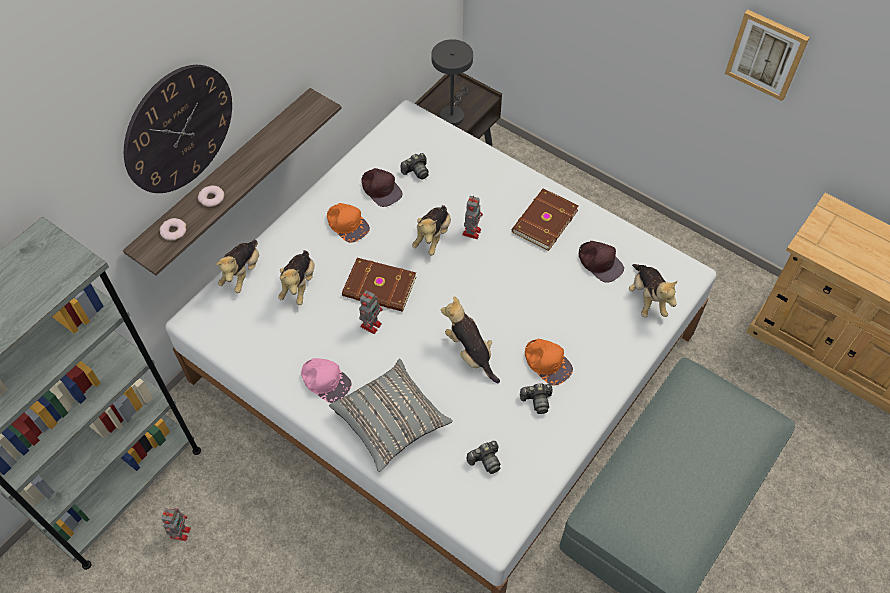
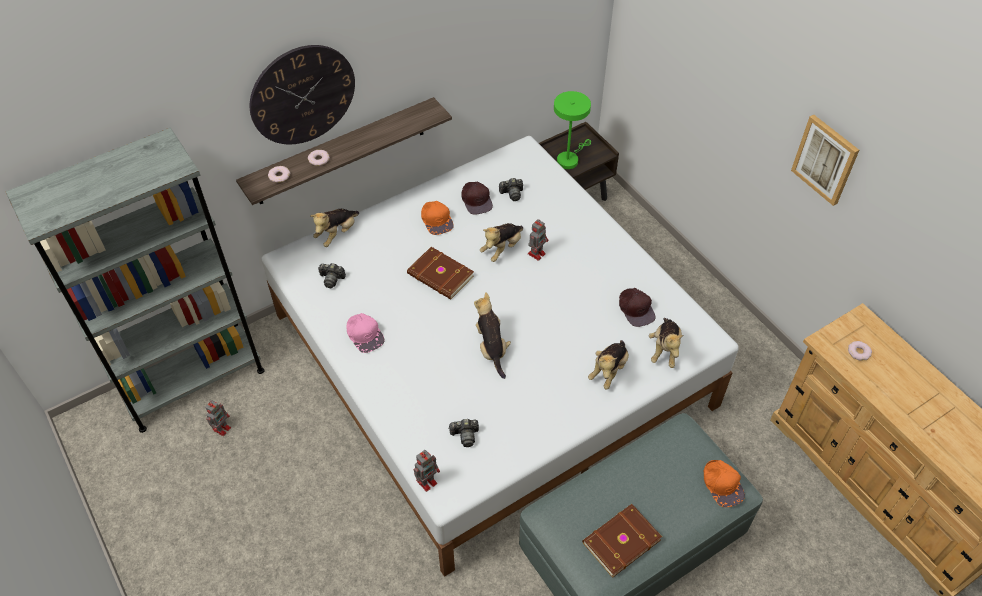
camera: 20 degrees right, 5 degrees down
(299, 285) = (377, 255): plush toy -> plush toy (609, 370)
(371, 324) = (421, 302): toy robot -> toy robot (427, 481)
(391, 421) = (402, 381): grey pillow -> none
(452, 114) = (569, 159): grey table lamp -> green table lamp
(537, 401) = (530, 402): camera -> camera (332, 279)
(543, 221) = (602, 261): brown book -> brown book (620, 540)
(547, 362) = (553, 375): orange cap -> orange cap (722, 484)
(843, 245) = (858, 352): none -> donut

